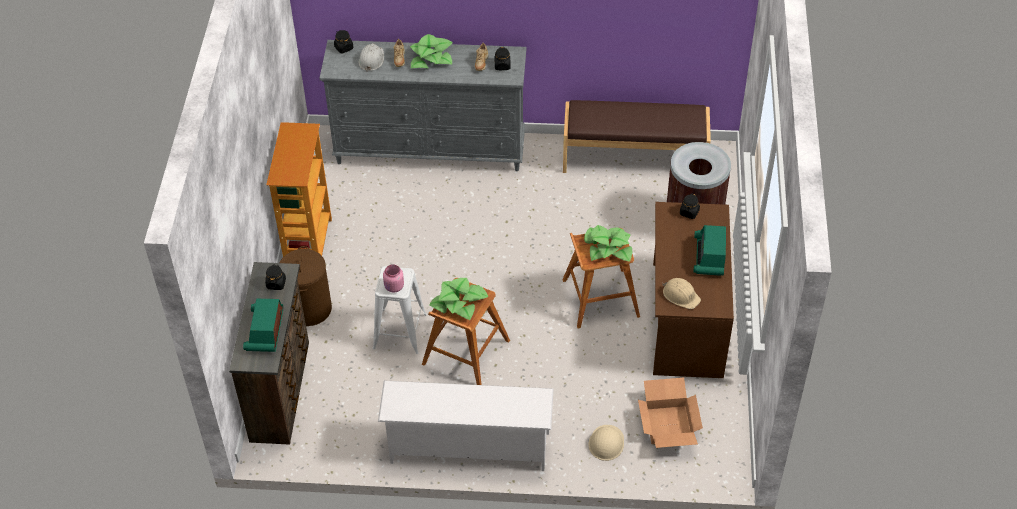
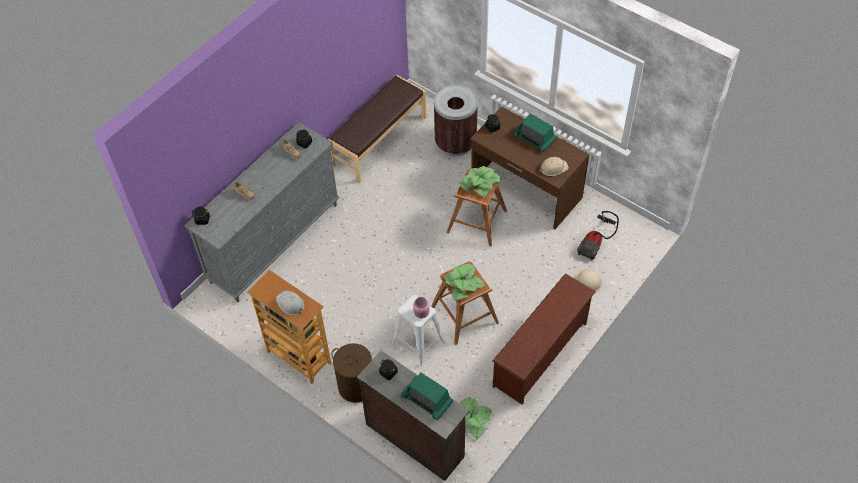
camera: 55 degrees left, 5 degrees up
(371, 59) = (229, 210): white hard hat -> white hard hat (290, 303)
(431, 58) = (260, 176): potted plant -> potted plant (472, 419)
(468, 449) = (541, 355): white shoe rack -> brown shoe rack
(667, 424) = (596, 243): cardboard box -> vacuum cleaner

